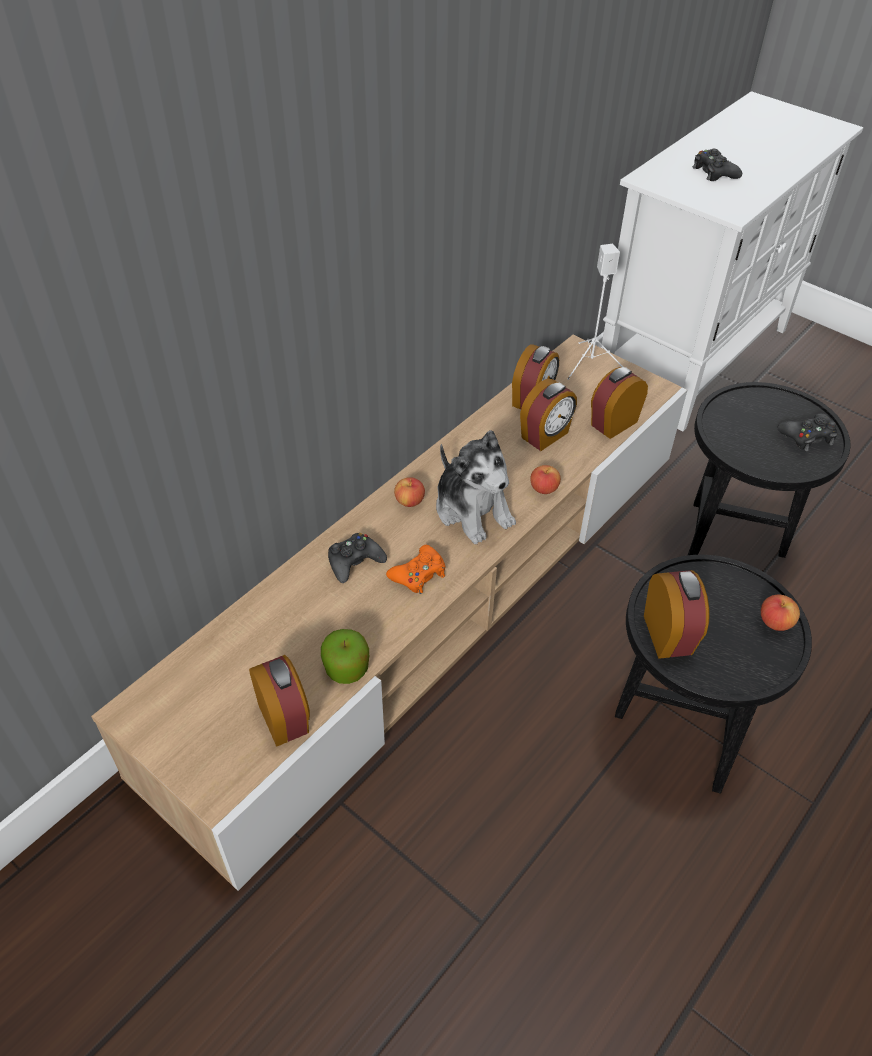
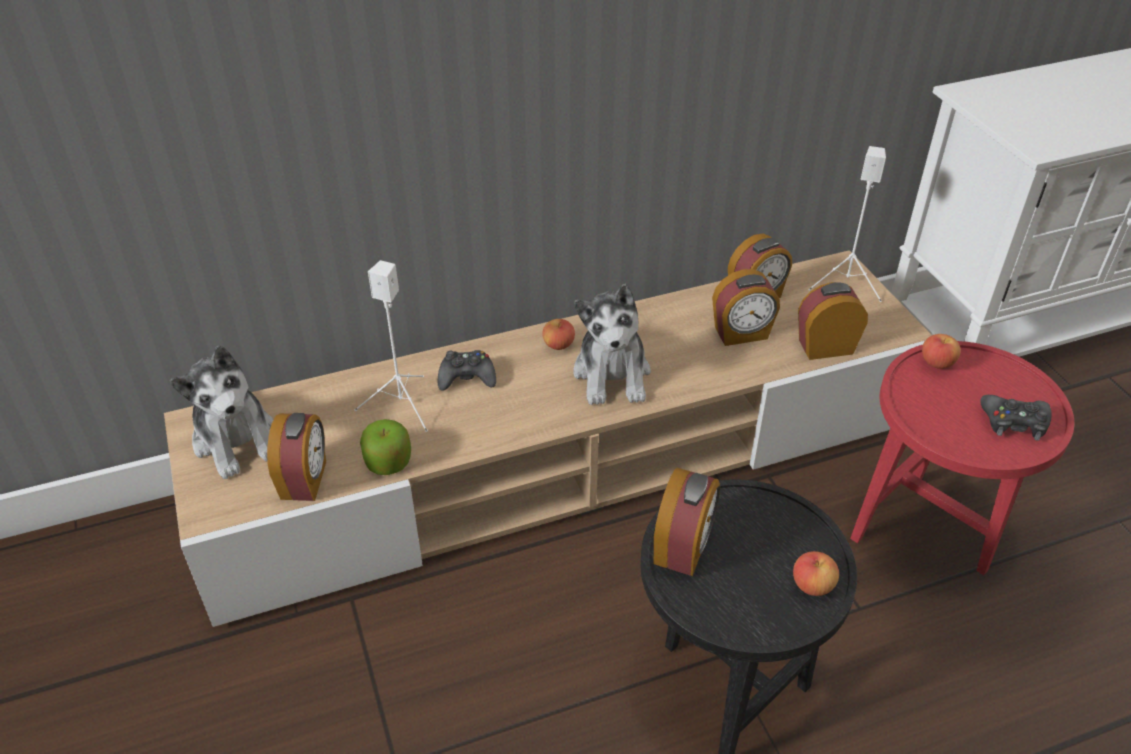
camera: 30 degrees right, 5 degrees down
(188, 710) = (237, 439): none -> plush toy
(318, 611) = (402, 405): none -> white speaker
(418, 574) = (515, 410): orange game controller -> none
(544, 488) = (700, 381): apple -> apple (937, 362)
(714, 172) = (1053, 105): black game controller -> none
(730, 543) = (926, 535): black side table -> red side table

